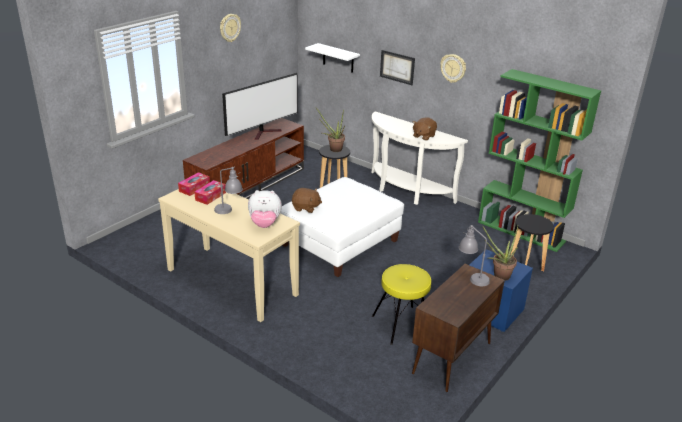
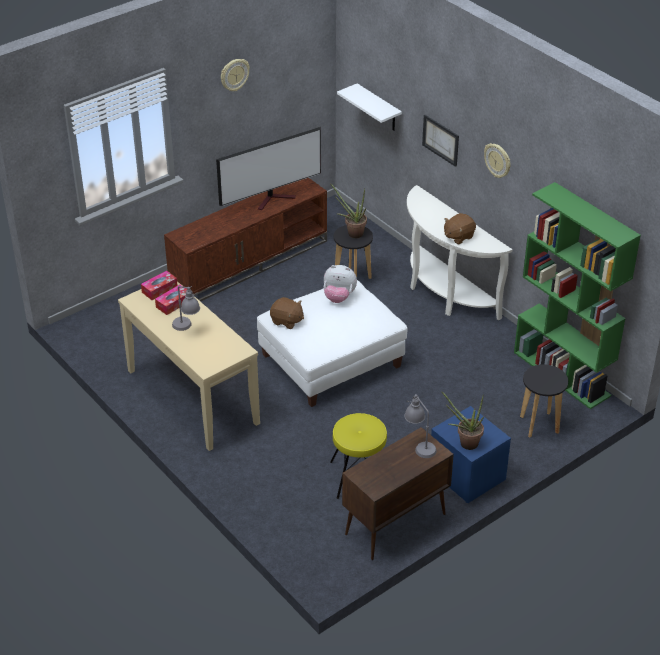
camera: 15 degrees right, 10 degrees up
(265, 224) = (219, 350): plush toy -> plush toy (339, 297)

